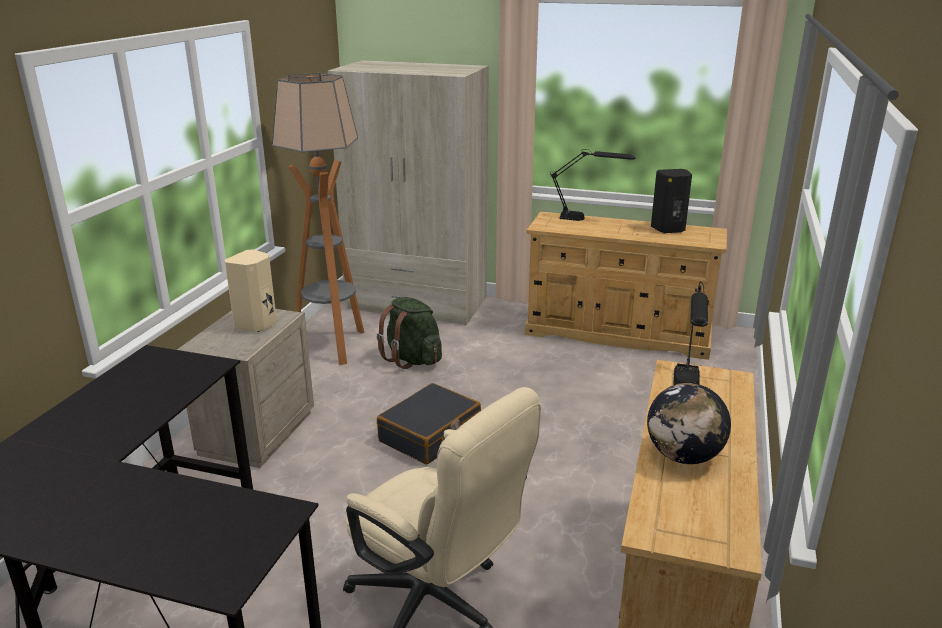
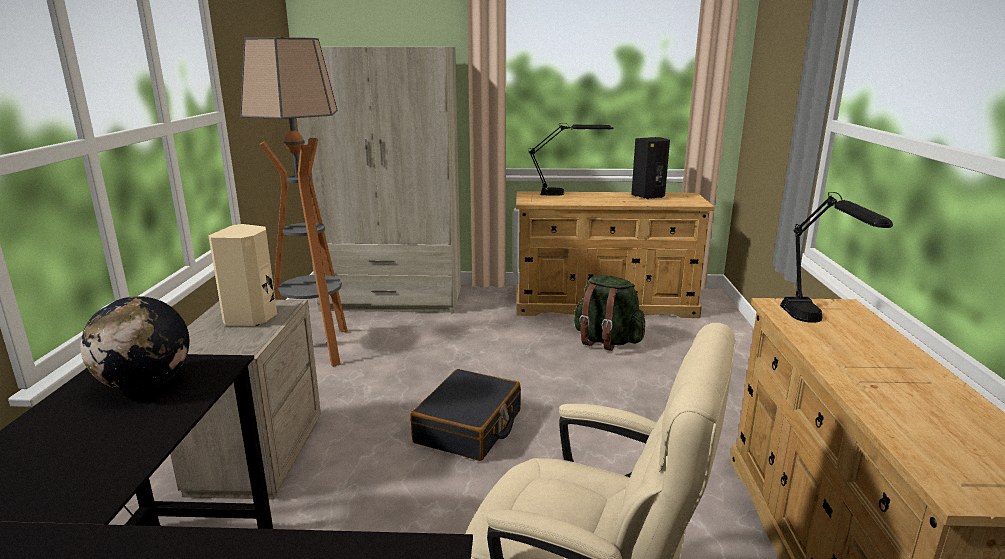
camera: 15 degrees left, 5 degrees down
(412, 359) = (412, 351): green backpack -> green backpack (606, 341)
(683, 456) = (889, 390): globe -> globe (145, 384)

